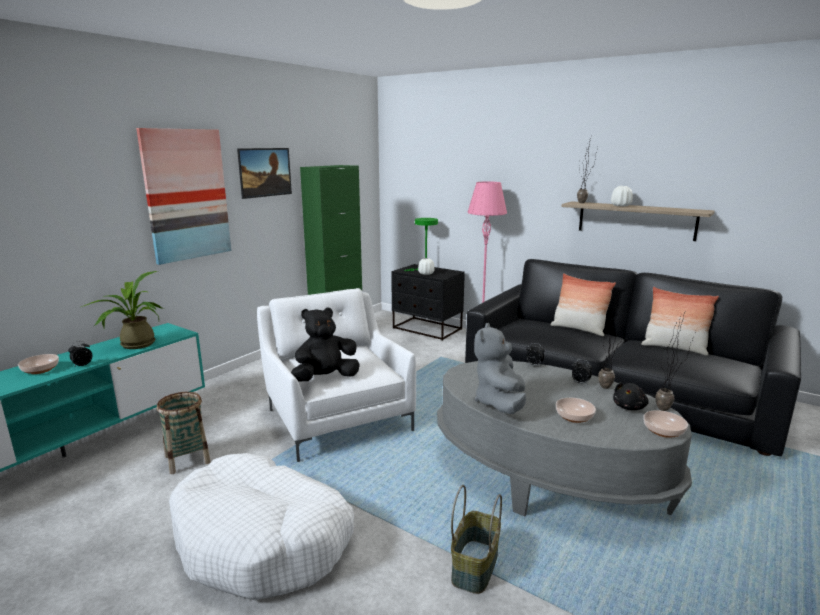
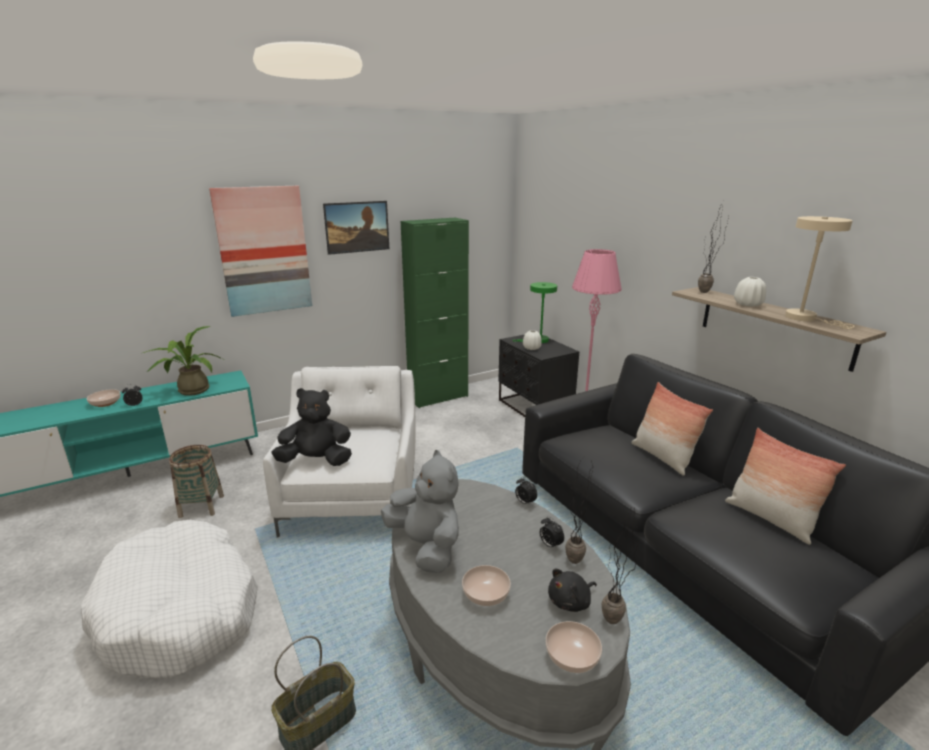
camera: 25 degrees right, 5 degrees up
(500, 403) = (426, 547): grey plush toy -> grey plush toy turned 105 degrees clockwise
(665, 208) = (806, 318): none -> beige table lamp

